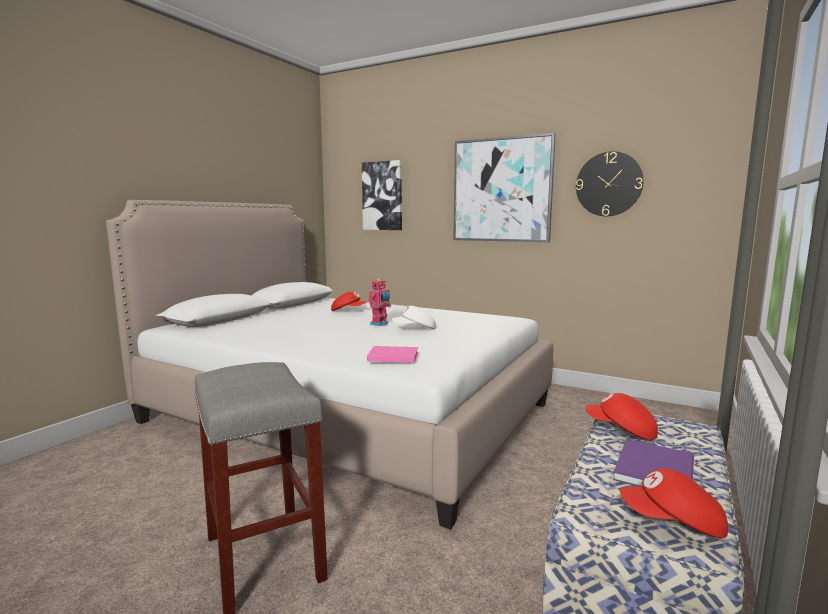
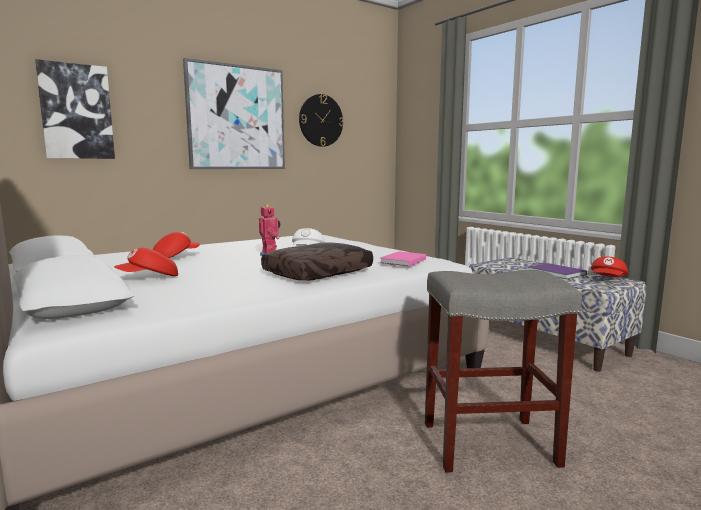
camera: 65 degrees left, 0 degrees up
(320, 343) = (318, 273): none -> brown pillow
(621, 430) = (507, 268): red cap -> red cap (149, 278)

